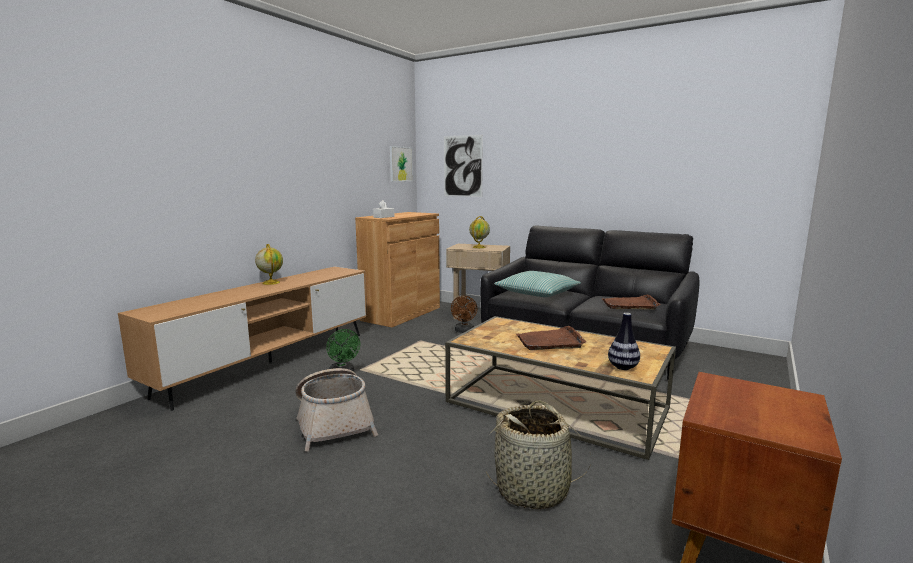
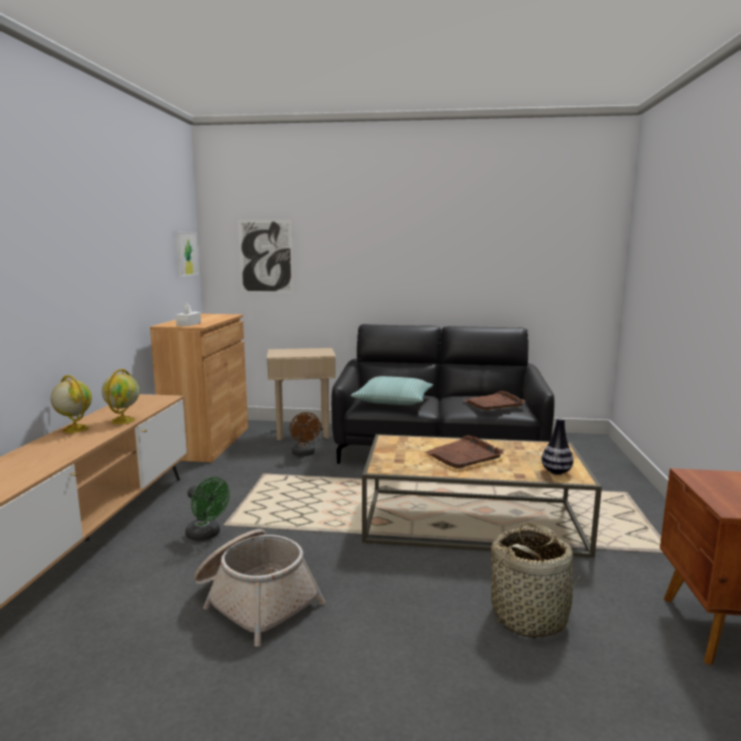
camera: 25 degrees left, 0 degrees up
(479, 247) = (302, 352): globe -> globe (123, 420)

